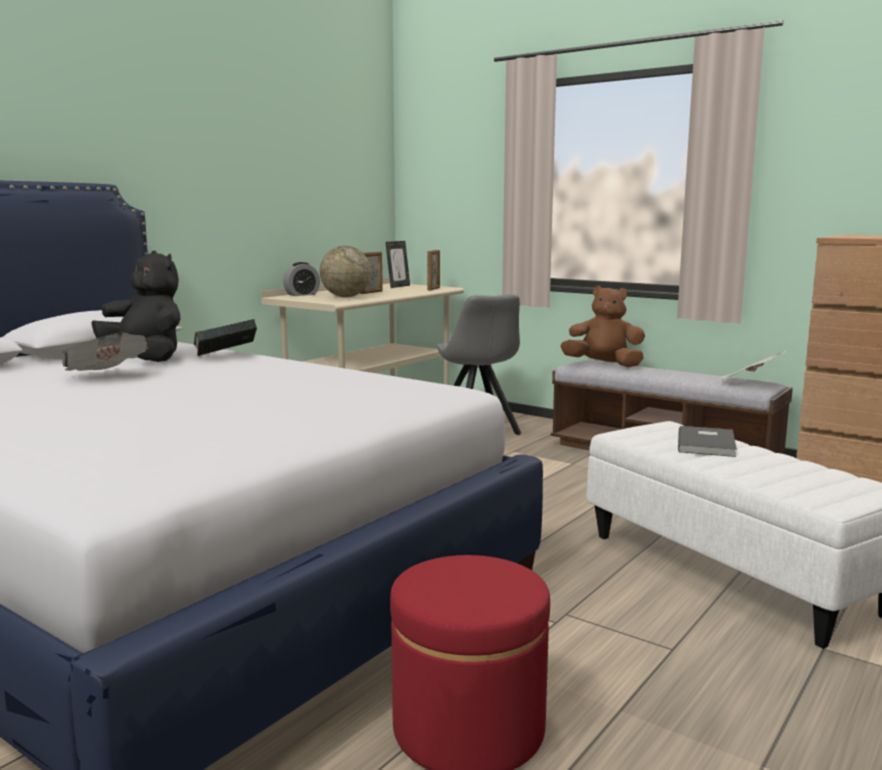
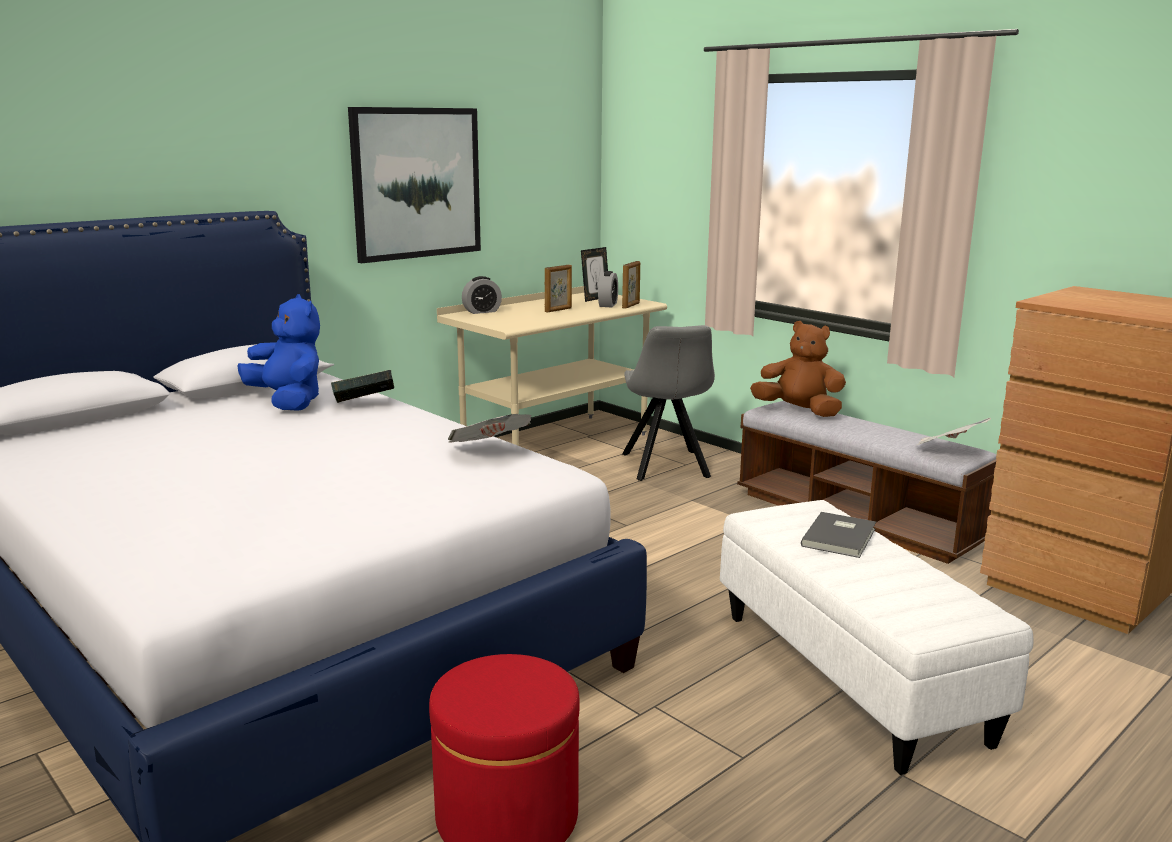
camera: 10 degrees right, 5 degrees up
(107, 376) = (239, 430): newspaper -> newspaper (489, 452)
(146, 357) = (288, 402): black plush toy -> blue plush toy
(241, 173) = (416, 183): none -> picture
(345, 297) = (525, 317): globe -> none
(413, 289) = (608, 305): none -> alarm clock

